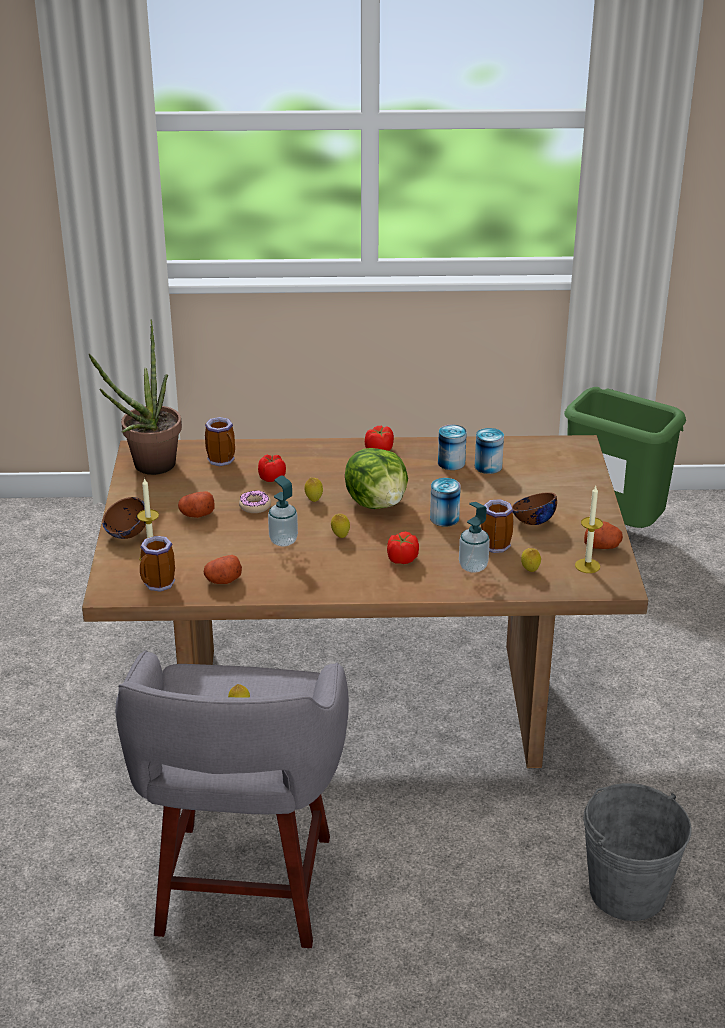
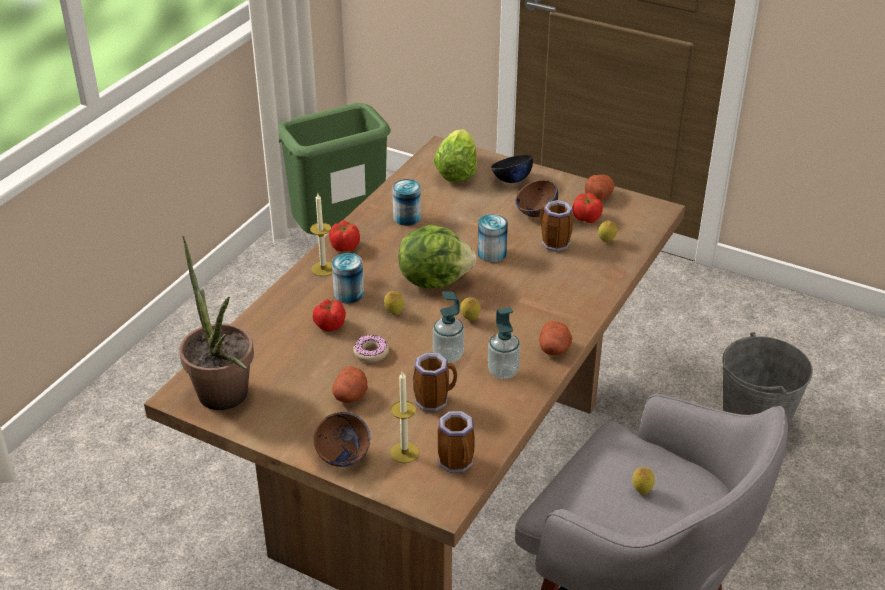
camera: 60 degrees left, 5 degrees up
(223, 460) = (265, 344): mug -> mug (434, 400)
(223, 580) = (485, 416): potato -> potato (554, 349)
(402, 559) = (536, 299): tomato -> tomato (586, 218)
(473, 566) = (577, 266): soap dispenser -> soap dispenser (503, 371)
(488, 466) = (431, 202): can -> can (349, 294)
(549, 463) = (456, 172): none -> lettuce
(572, 493) = (511, 180): none -> black bowl
(587, 566) = (620, 213): candle -> candle (323, 269)

